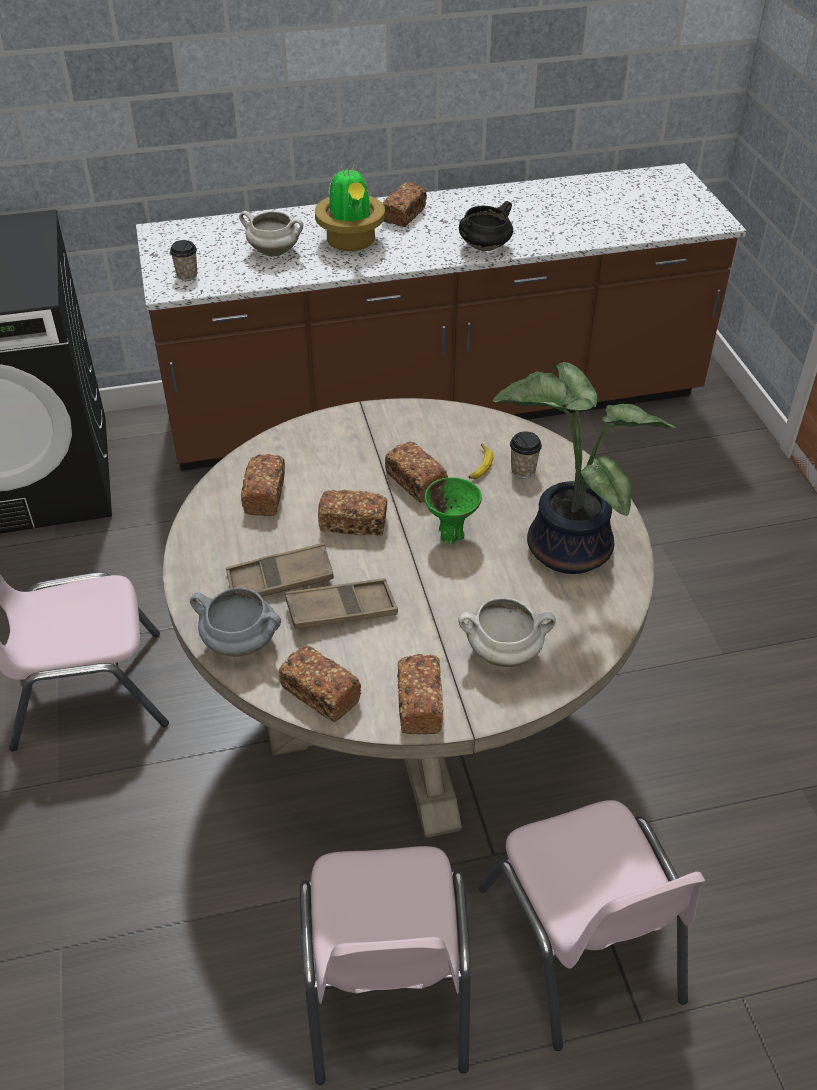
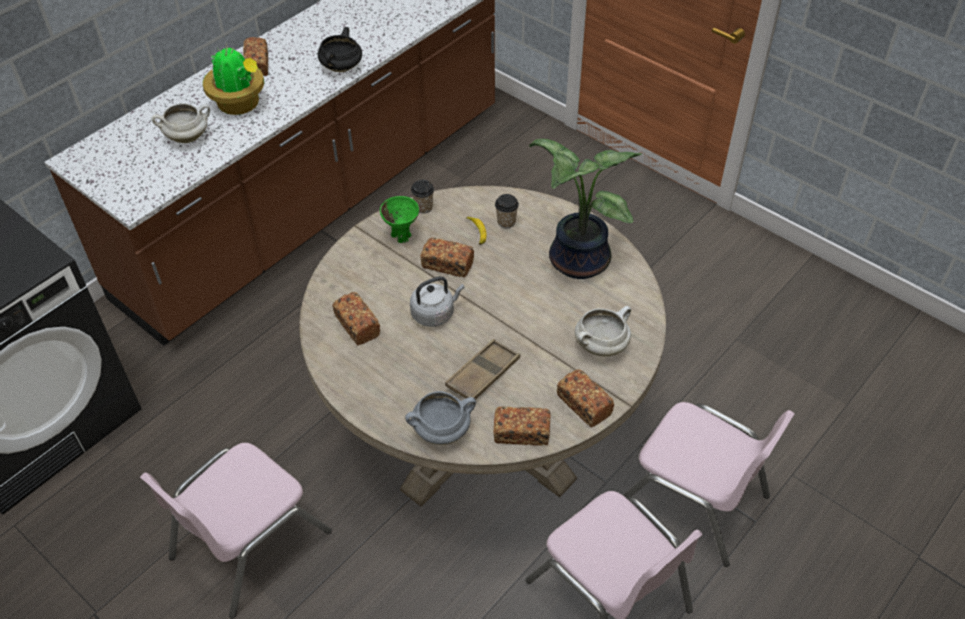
camera: 35 degrees left, 5 degrees up
(187, 275) = (137, 187): cup -> cup (423, 207)
(280, 579) = (425, 376): brown tray -> none
(353, 523) = (435, 313): bread -> grey kettle
(451, 533) = (502, 288): green bowl -> green bowl (401, 236)

